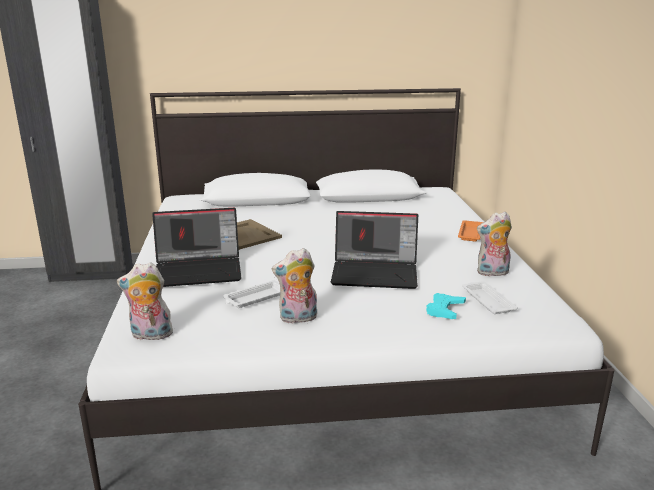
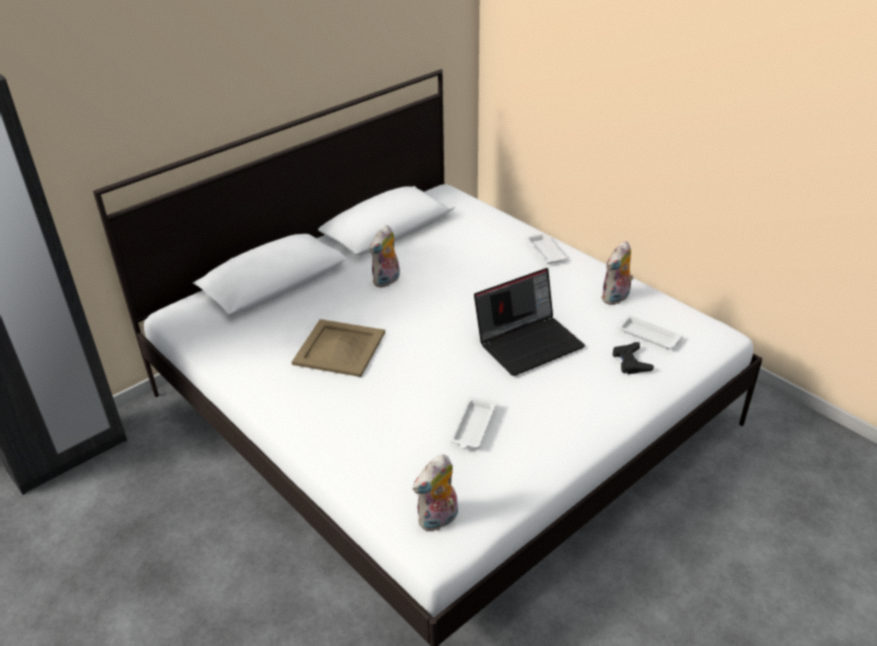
camera: 35 degrees left, 15 degrees up
(199, 270) = (370, 417): laptop -> none
(298, 319) = (534, 431): plush toy -> plush toy (387, 281)
(445, 310) = (631, 362): turquoise game controller -> black game controller
(470, 233) = (544, 251): orange tray -> white tray

